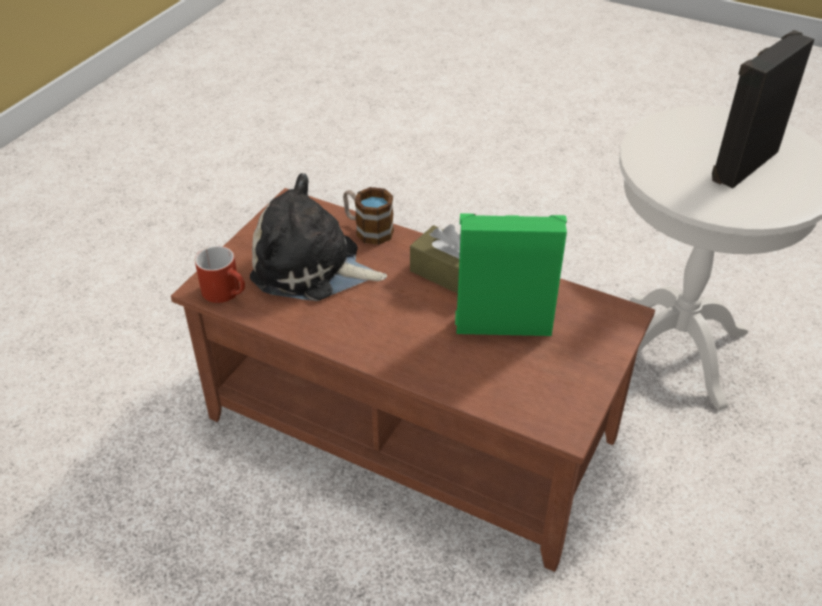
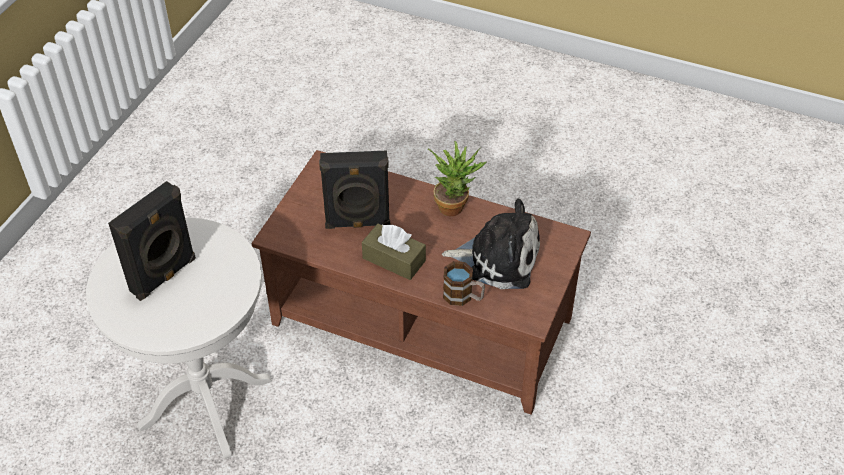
camera: 175 degrees right, 5 degrees up
(227, 292) = (551, 235): red mug -> none
(354, 342) = (455, 205): none -> potted plant
(503, 324) = (357, 223): green speaker -> black speaker

